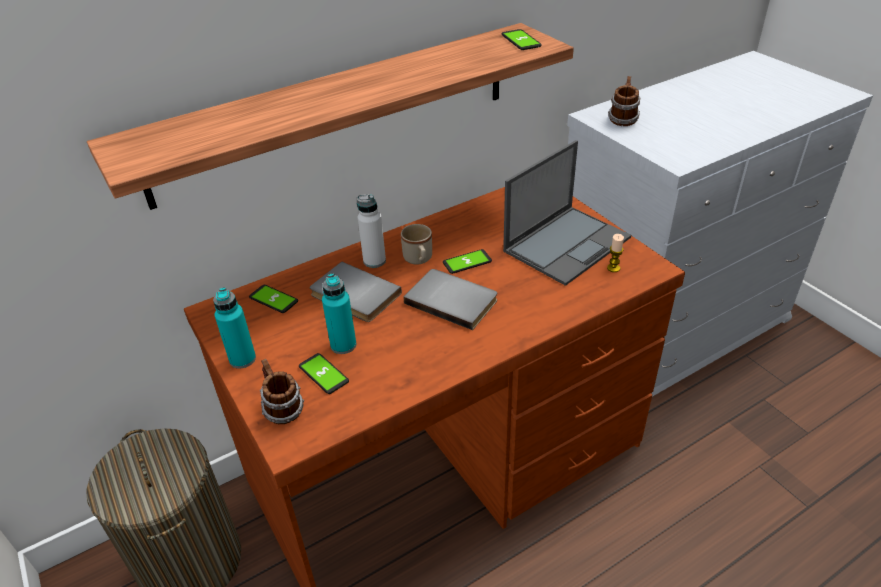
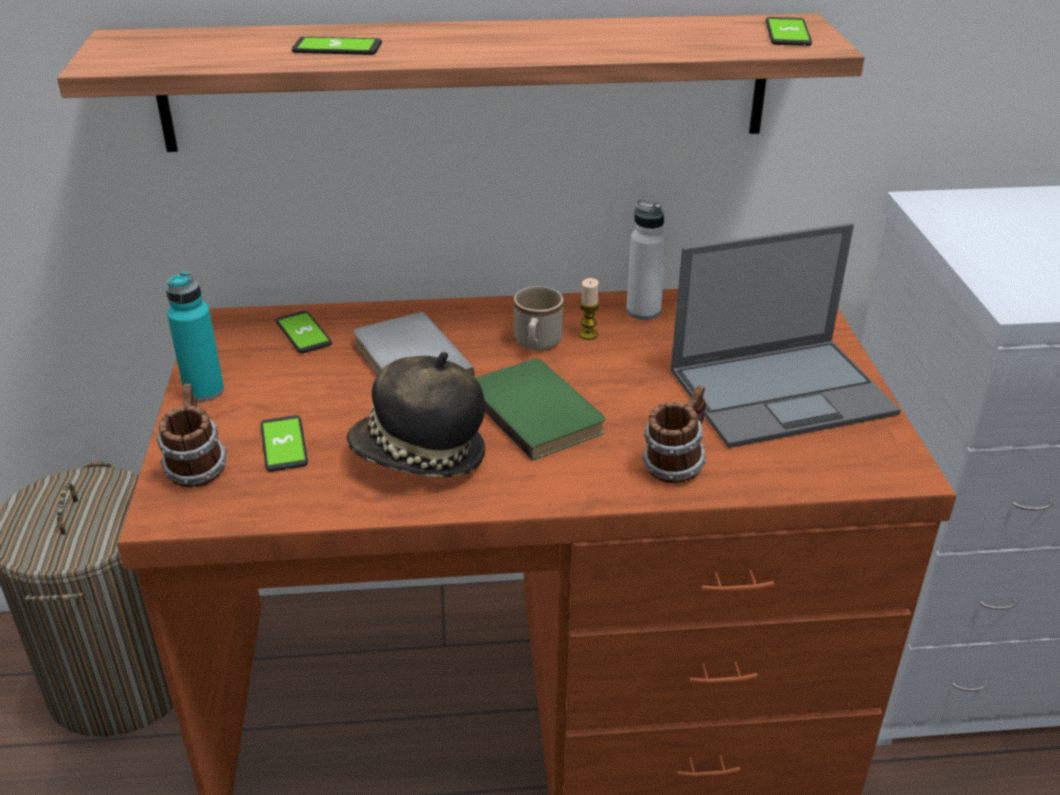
camera: 25 degrees right, 5 degrees down
(343, 345) = (340, 418): turquoise bottle -> none
(374, 261) = (474, 327): white bottle -> white bottle (643, 311)
(409, 351) = (419, 456): none -> hat
(452, 300) = (539, 411): grey book -> green book
(467, 262) = (603, 369): phone -> phone (337, 48)
(613, 268) = (831, 449): candle -> candle (588, 334)
(622, 119) = (975, 220): mug -> mug (674, 465)

